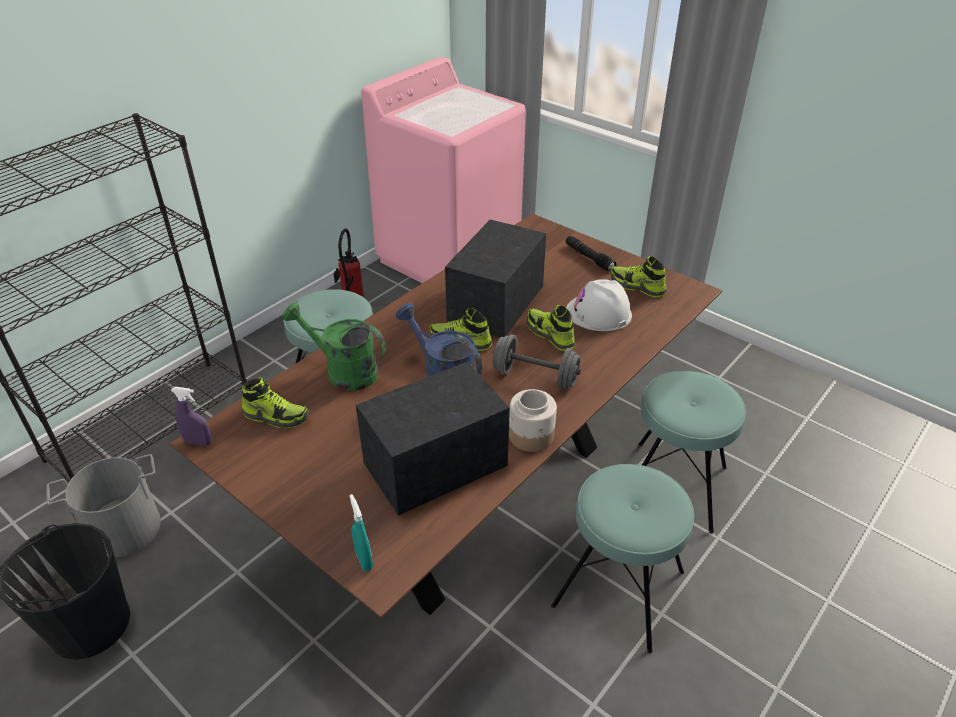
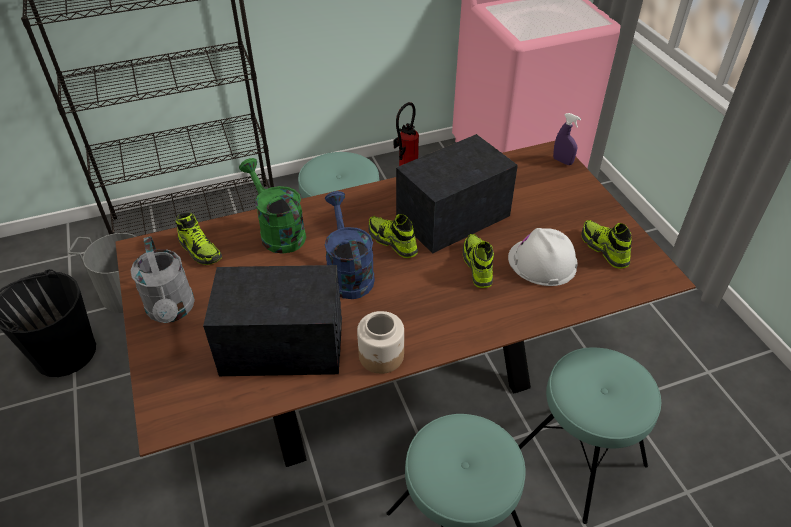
camera: 30 degrees right, 5 degrees up
(198, 442) = (133, 248): purple spray bottle -> purple spray bottle (562, 161)
(296, 480) = (172, 311): none -> grey watering can
(364, 559) = (165, 401): turquoise spray bottle -> none
(535, 377) = (430, 301): grey dumbbell -> none
(589, 258) = (579, 202): black flashlight -> none

